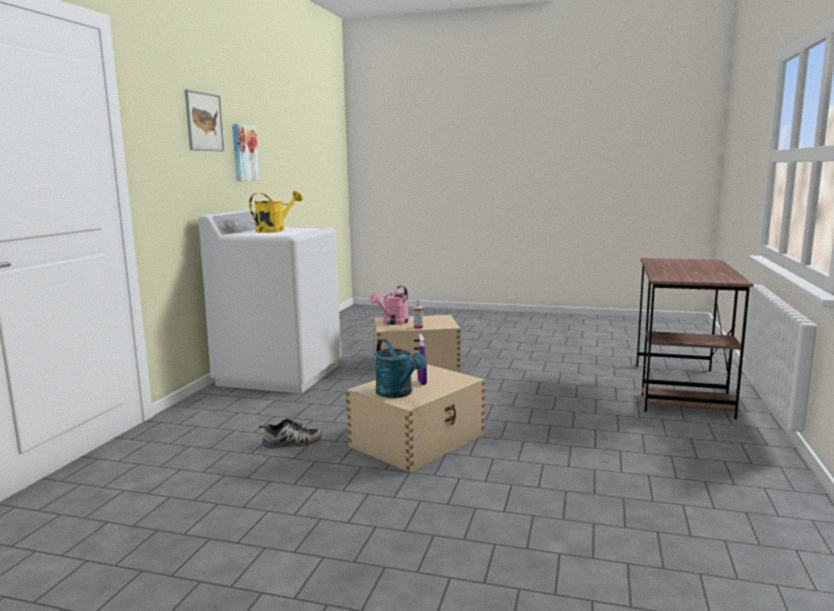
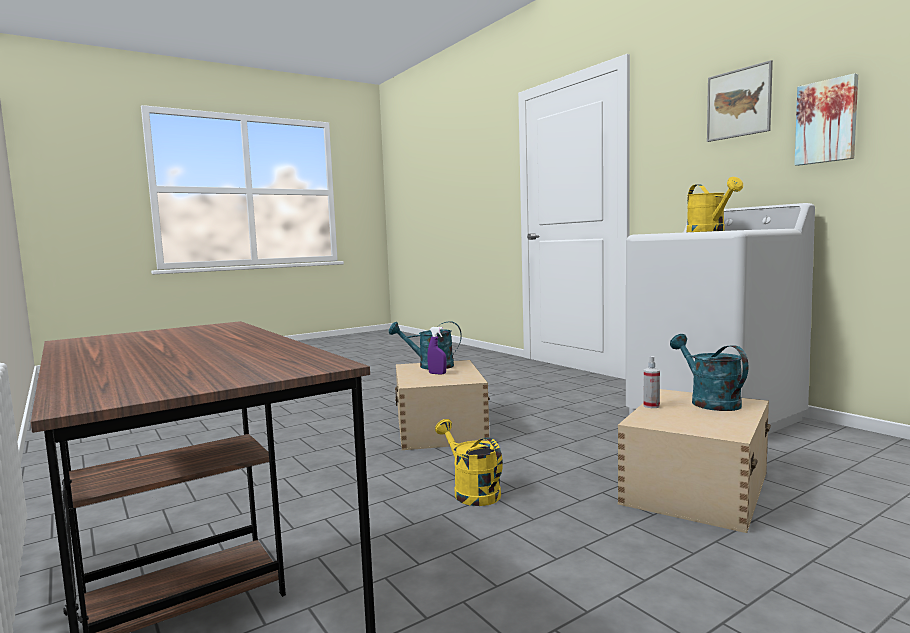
camera: 130 degrees right, 5 degrees down
(291, 443) = (507, 400): shoe -> none
(393, 322) = (709, 401): pink watering can -> turquoise watering can
(503, 396) = (471, 492): none -> yellow watering can

